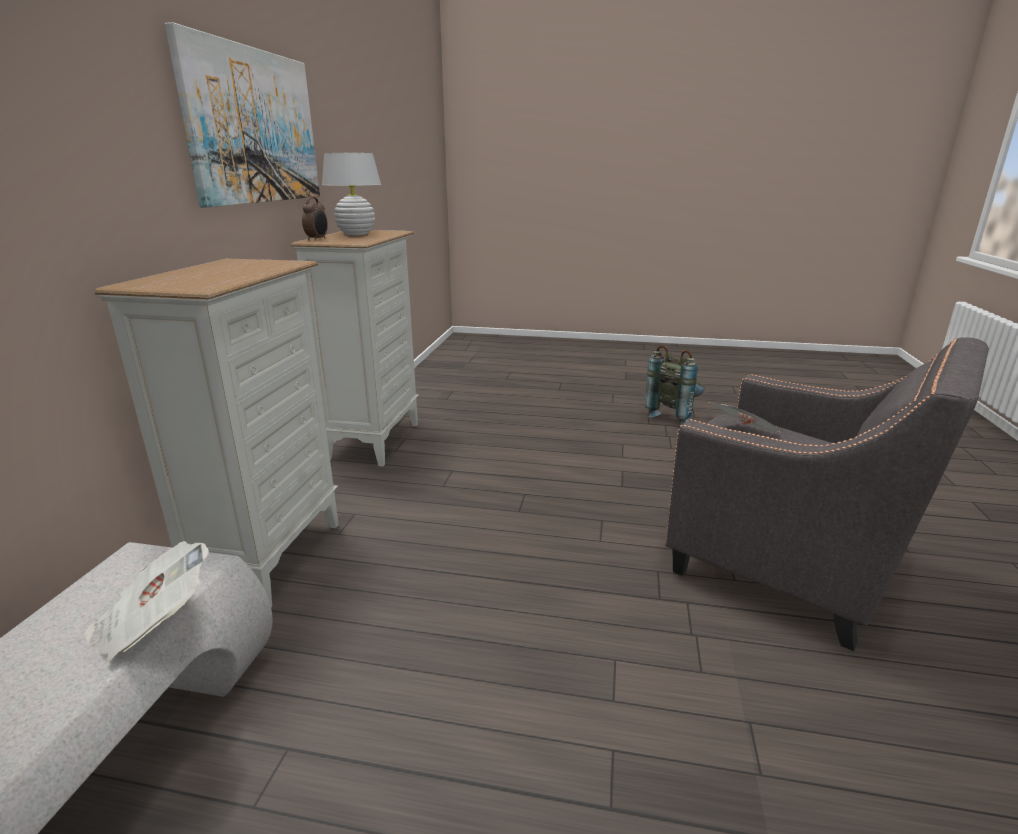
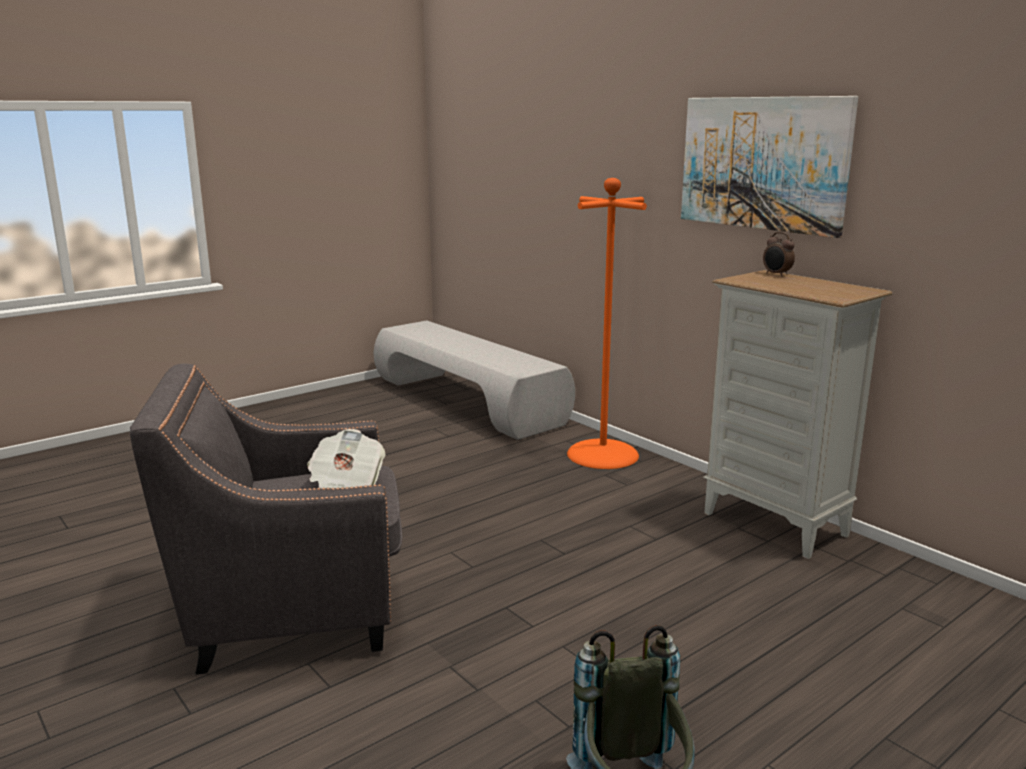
camera: 130 degrees right, 5 degrees down
(154, 623) = (490, 365): newspaper -> none
(273, 557) = (602, 454): white dresser -> orange clothes rack
(356, 234) = (815, 285): white table lamp -> none

